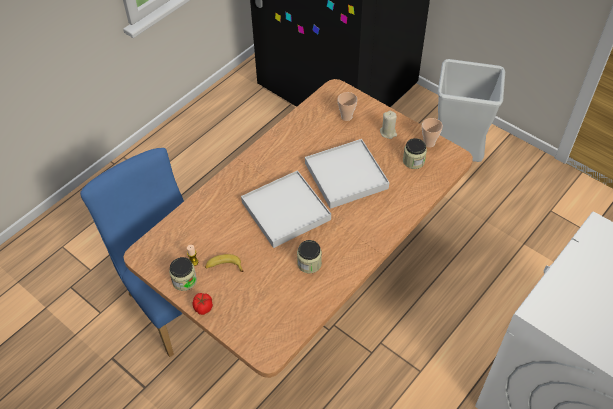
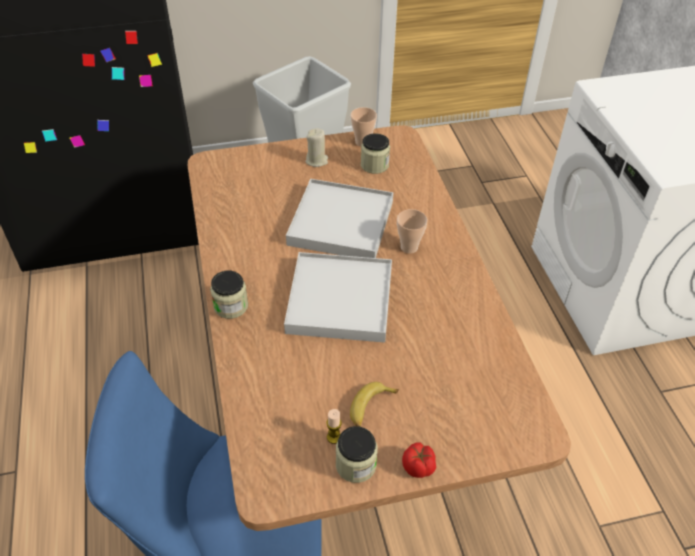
camera: 55 degrees left, 5 degrees down
(309, 263) = (437, 322): jar -> jar (231, 306)
(346, 117) = (258, 177): cup -> cup (409, 247)

